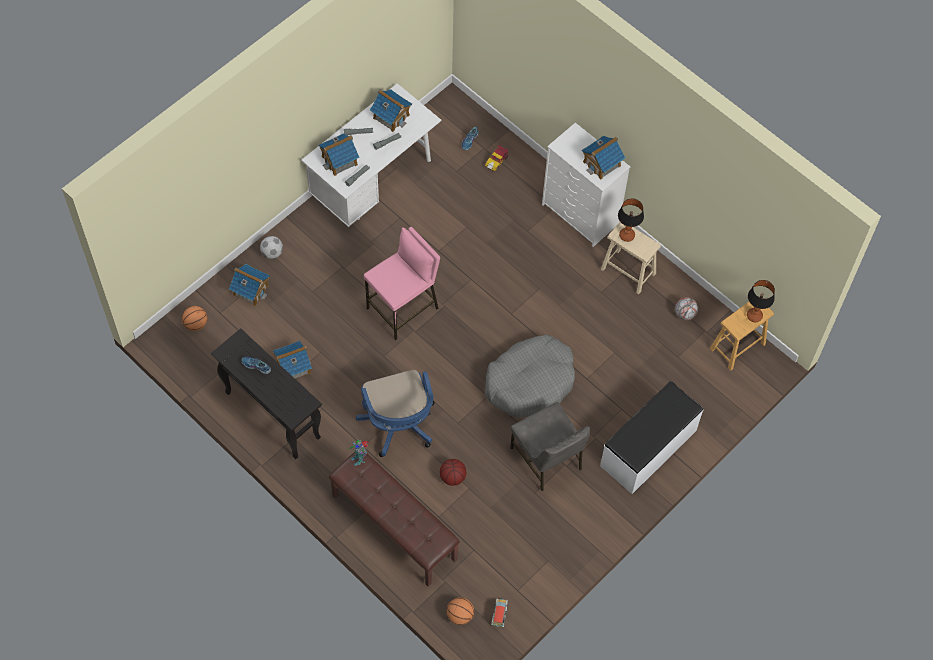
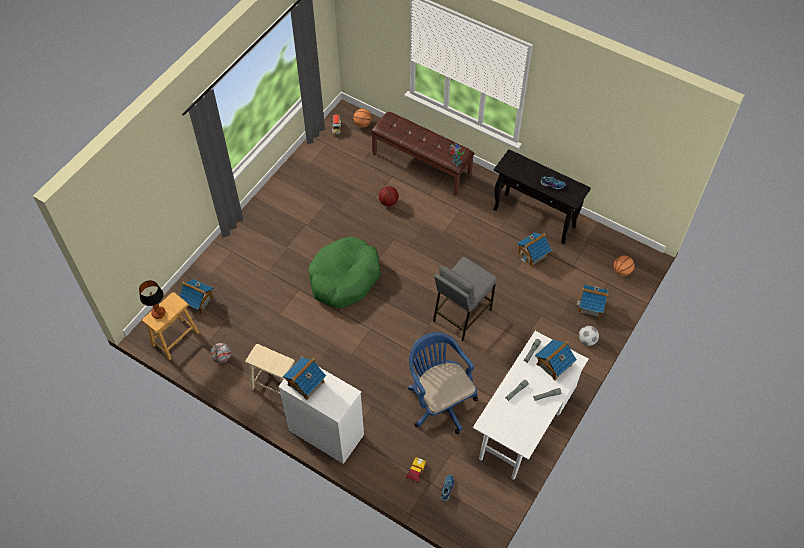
camera: 170 degrees right, 5 degrees down
(391, 116) = (522, 420): toy house -> toy house (198, 301)
(399, 426) = (438, 228): blue office chair -> blue office chair (439, 400)
(403, 309) = (461, 315): pink stool -> grey stool
(530, 382) = (344, 278): grey dog bed -> green dog bed
(547, 459) = (321, 226): grey chair -> none
(626, 235) = (277, 363): table lamp -> none
(649, 449) = (244, 247): white bench -> none

